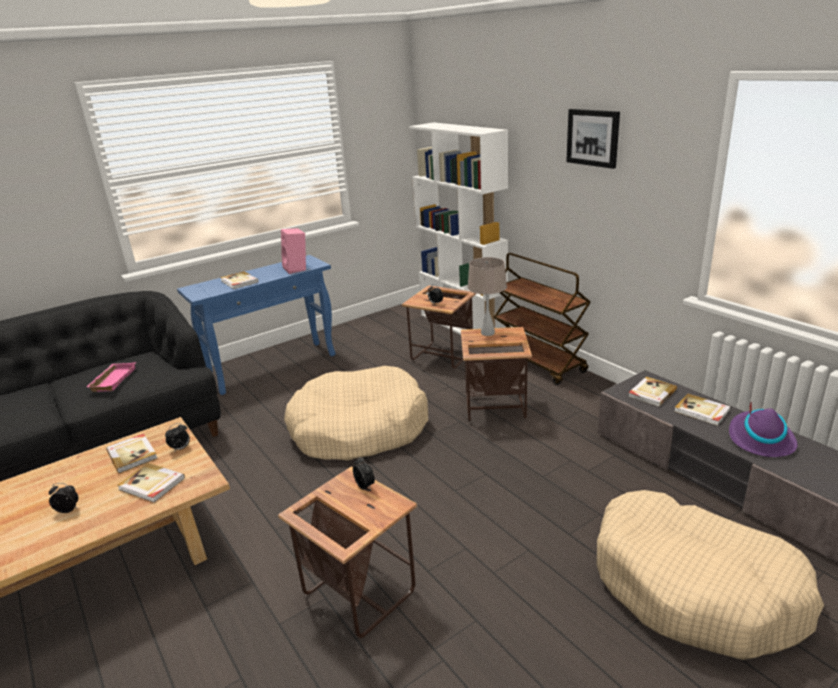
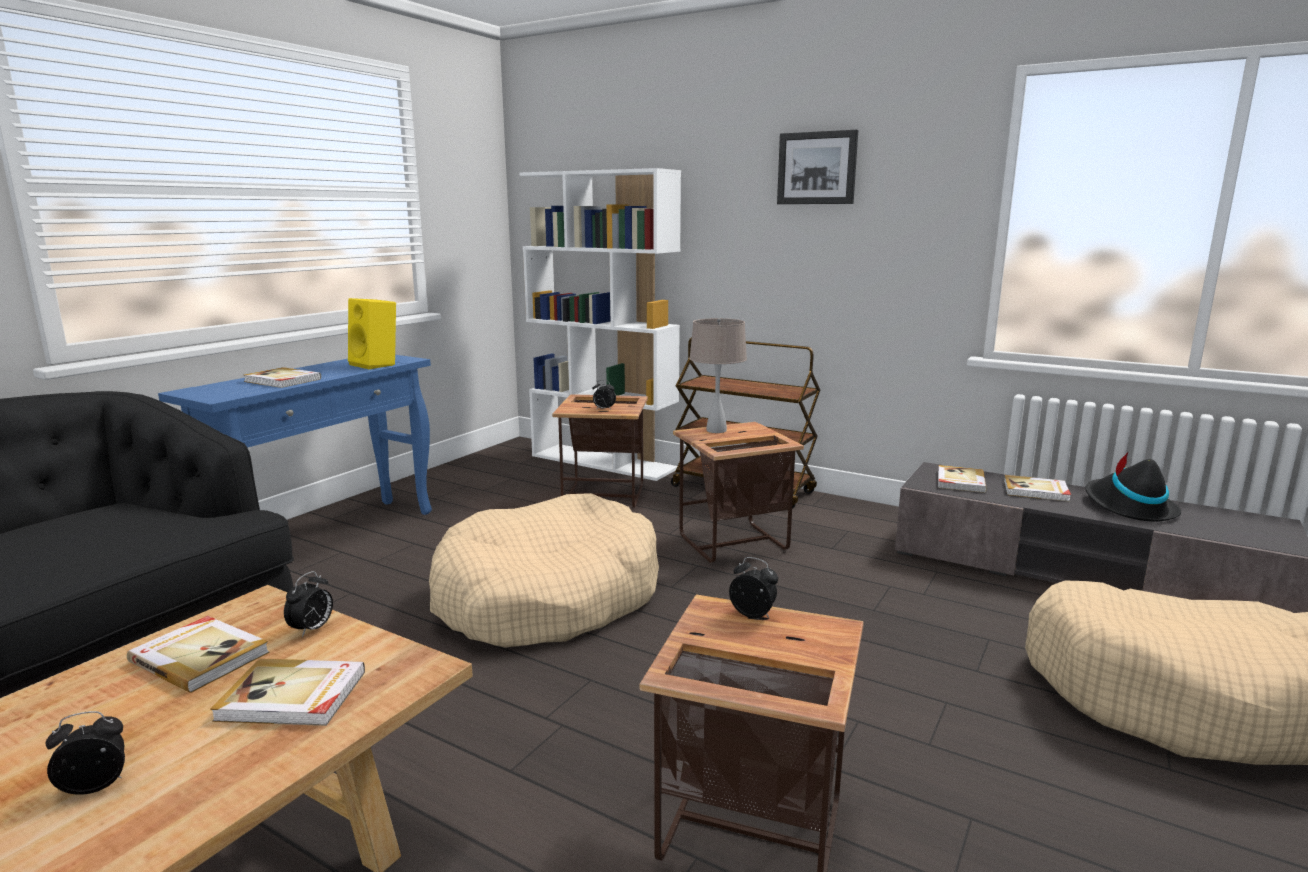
camera: 25 degrees left, 10 degrees down
(112, 380) = (67, 543): pink tray -> none
(297, 269) = (376, 365): pink speaker -> yellow speaker
(760, 439) = (1128, 507): purple hat -> black hat

